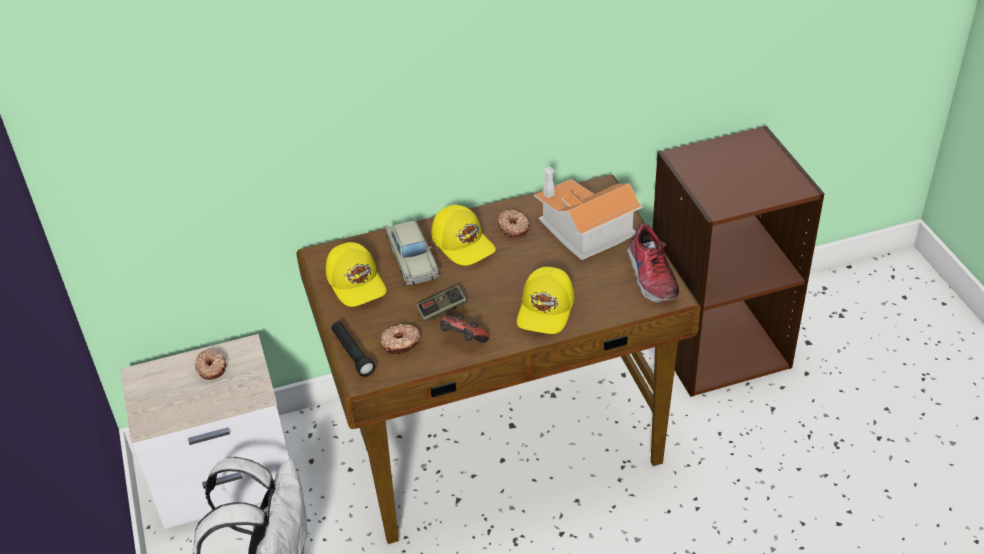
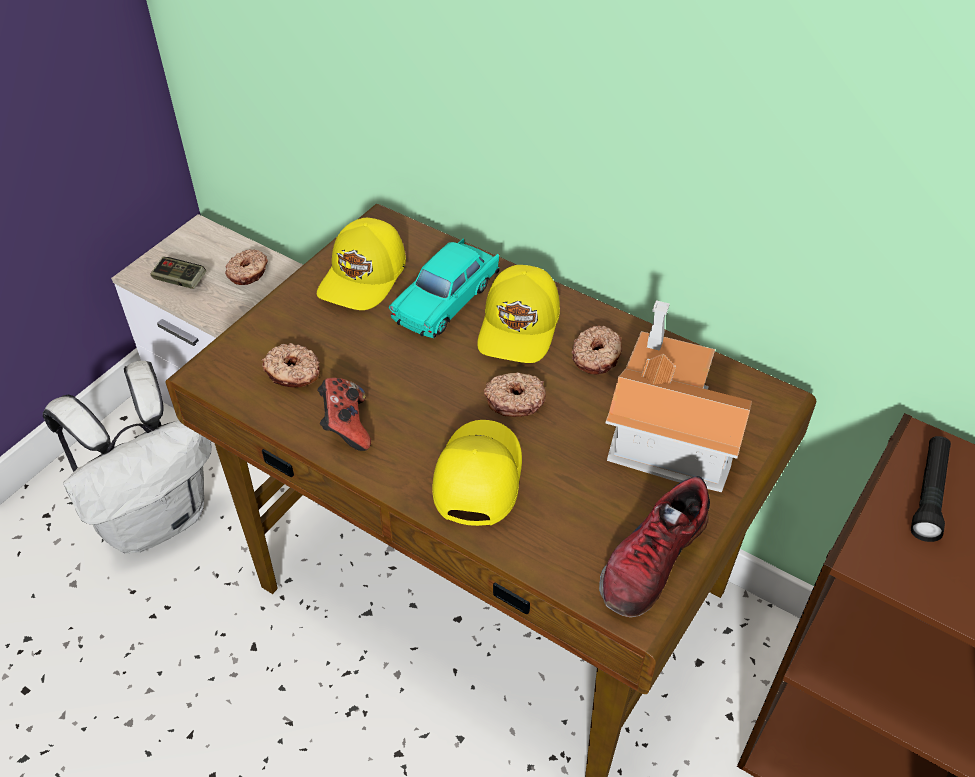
camera: 50 degrees right, 5 degrees up
(352, 353) = (243, 341): black flashlight -> black flashlight (929, 494)
(412, 259) = (447, 299): beige toy car -> turquoise toy car
(442, 310) = (382, 376): game controller -> game controller (180, 280)
(511, 270) = (515, 400): none -> donut
(547, 309) = (476, 478): yellow cap -> yellow cap turned 120 degrees clockwise

